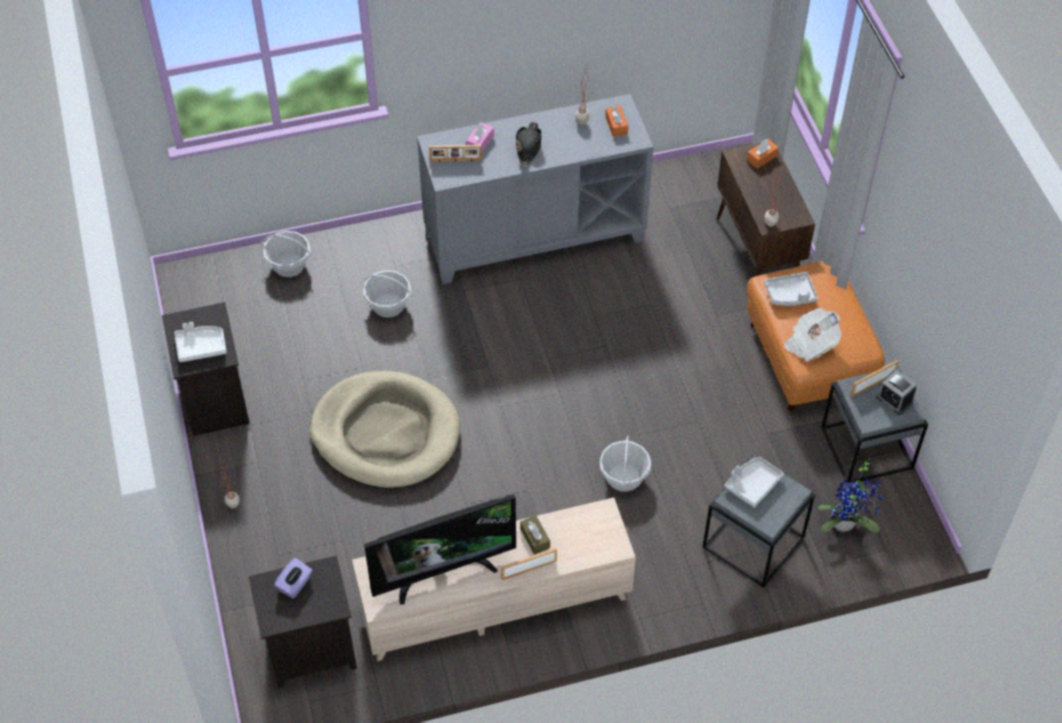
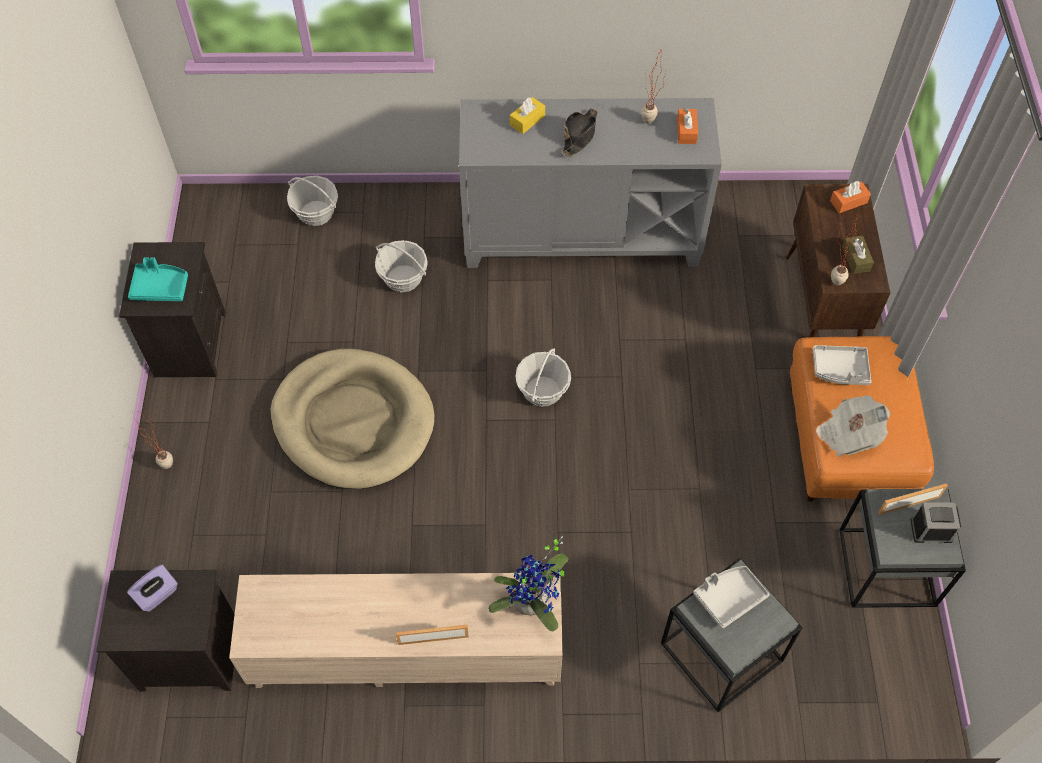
camera: 15 degrees right, 5 degrees up
(201, 347) = (160, 287): white tray -> turquoise tray
(443, 572) = (334, 617): television -> none
(455, 161) = (493, 136): picture frame -> none
(480, 142) = (527, 120): pink tissue box -> yellow tissue box
(535, 538) = (452, 601): brown tissue box -> brown tissue box (856, 259)
(624, 477) = (596, 535): basket -> basket (542, 391)
(846, 524) = (837, 656): potted plant -> potted plant (533, 604)
(894, 399) = (931, 530): alarm clock -> alarm clock turned 120 degrees clockwise

